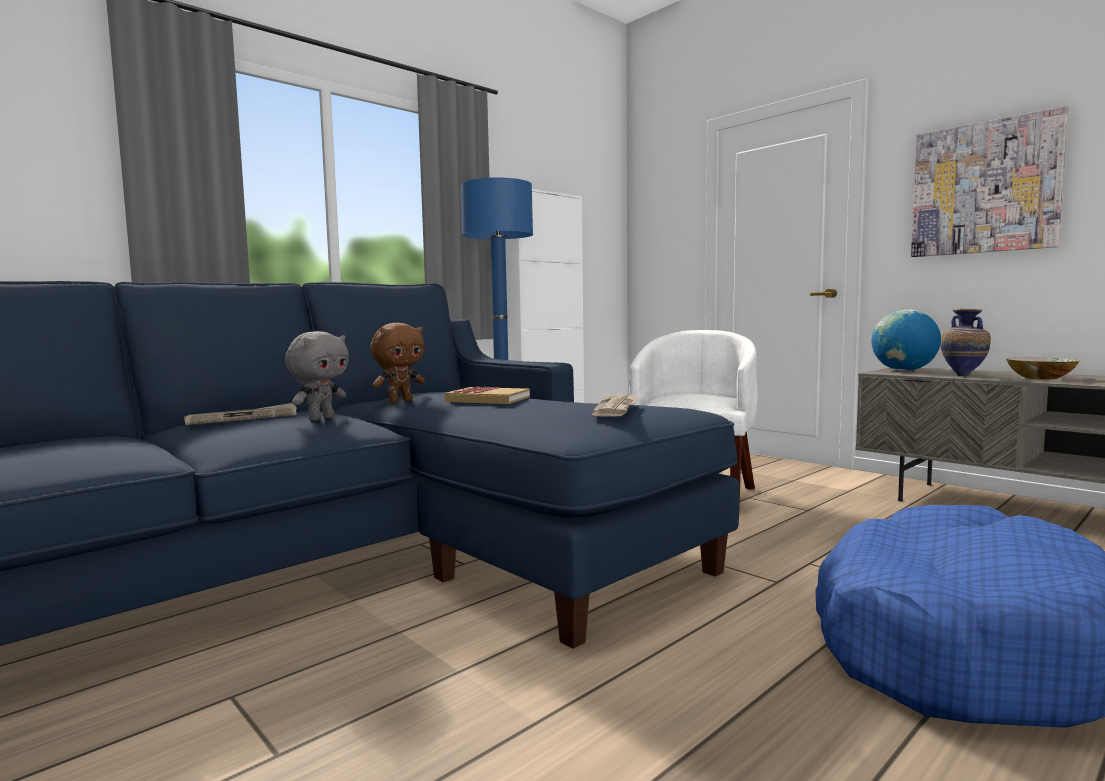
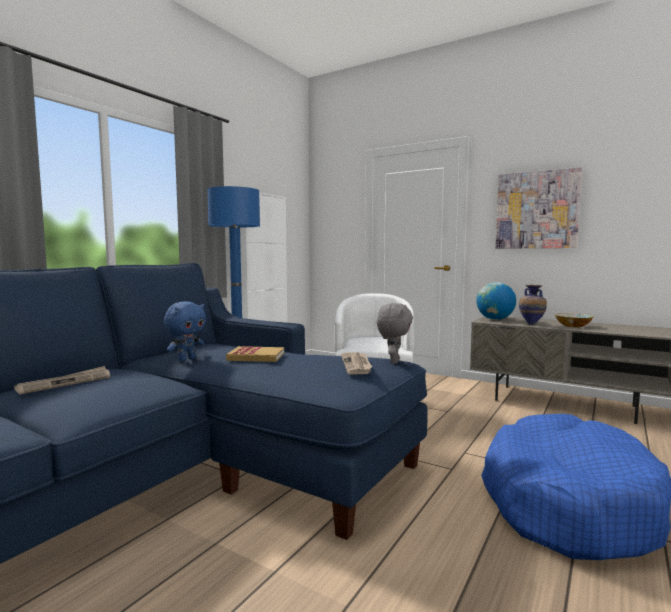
camera: 15 degrees left, 0 degrees up
(321, 418) = (133, 380): grey plush toy -> grey plush toy (393, 361)
(400, 401) = (186, 359): brown plush toy -> blue plush toy

